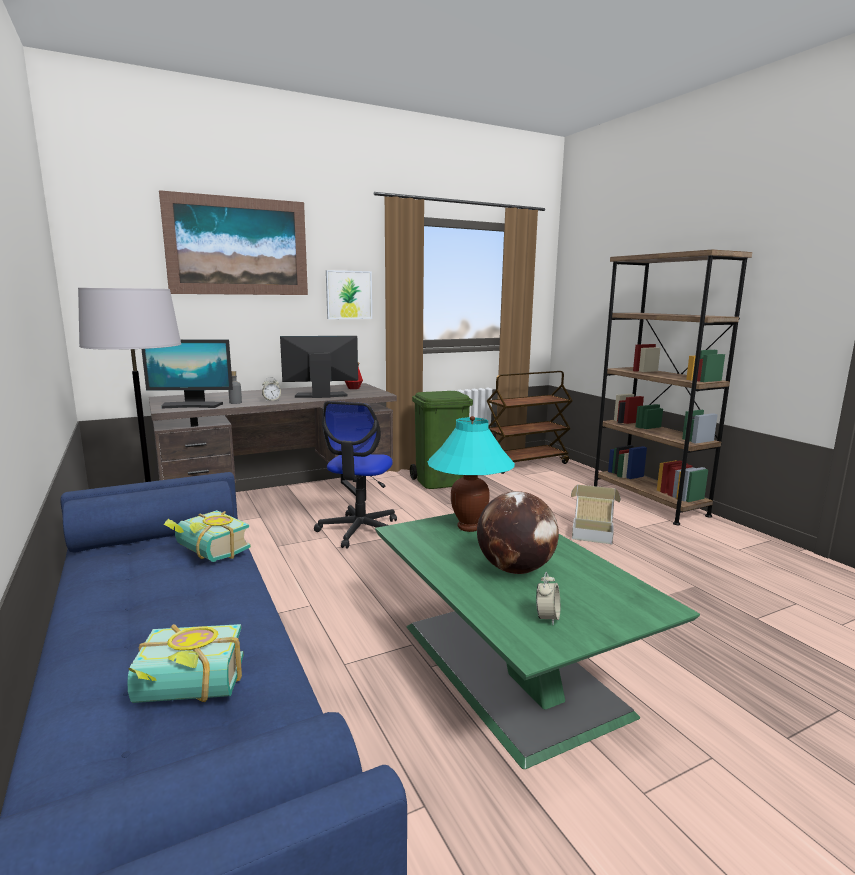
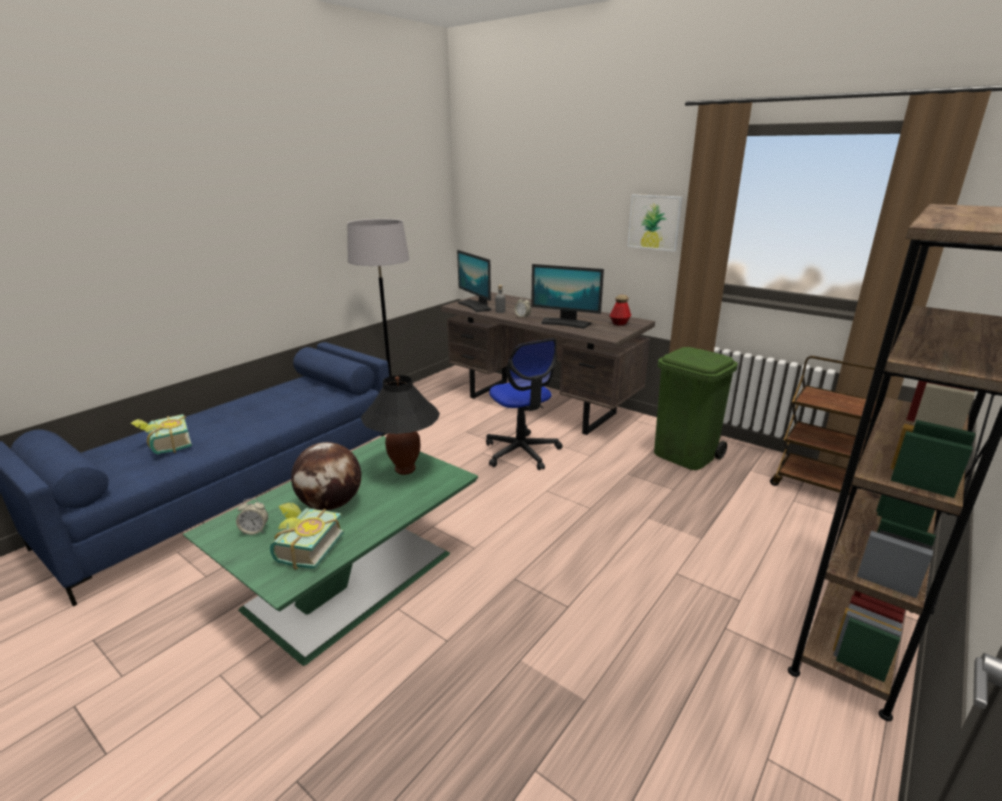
camera: 65 degrees right, 10 degrees up
(207, 553) = (311, 401): book -> book (304, 548)
(238, 246) = (559, 171): picture -> none
(321, 396) = (565, 323): monitor -> monitor turned 150 degrees clockwise
(360, 530) = (522, 452): office chair -> office chair turned 105 degrees counterclockwise
(469, 527) = (405, 470): turquoise table lamp -> black table lamp
(592, 532) = (664, 588): cardboard box -> none

